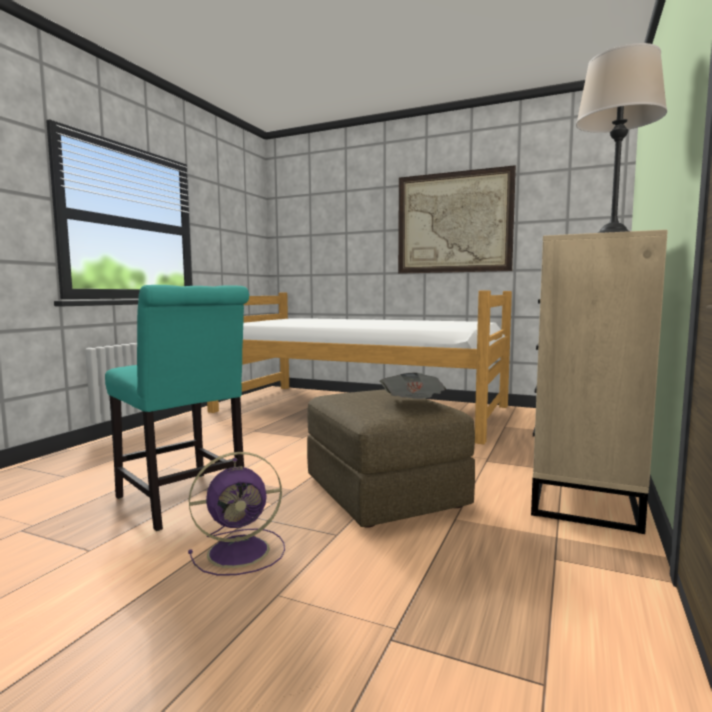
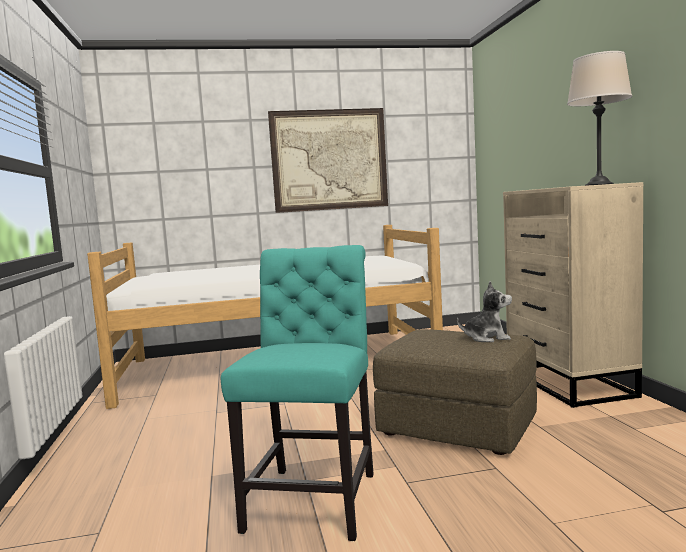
camera: 35 degrees left, 0 degrees up
(184, 502) = (315, 497): turquoise chair -> turquoise chair turned 90 degrees counterclockwise
(241, 551) = (461, 509): purple fan -> none
(413, 405) = (486, 338): newspaper -> plush toy

